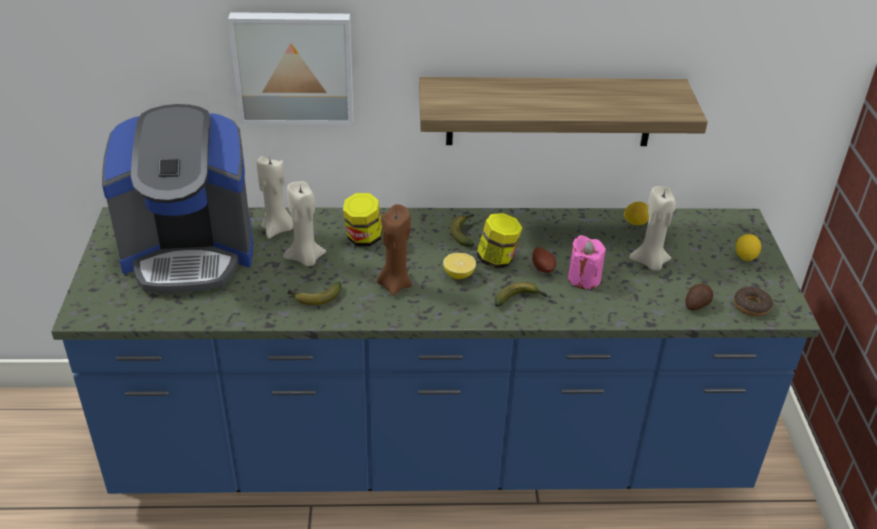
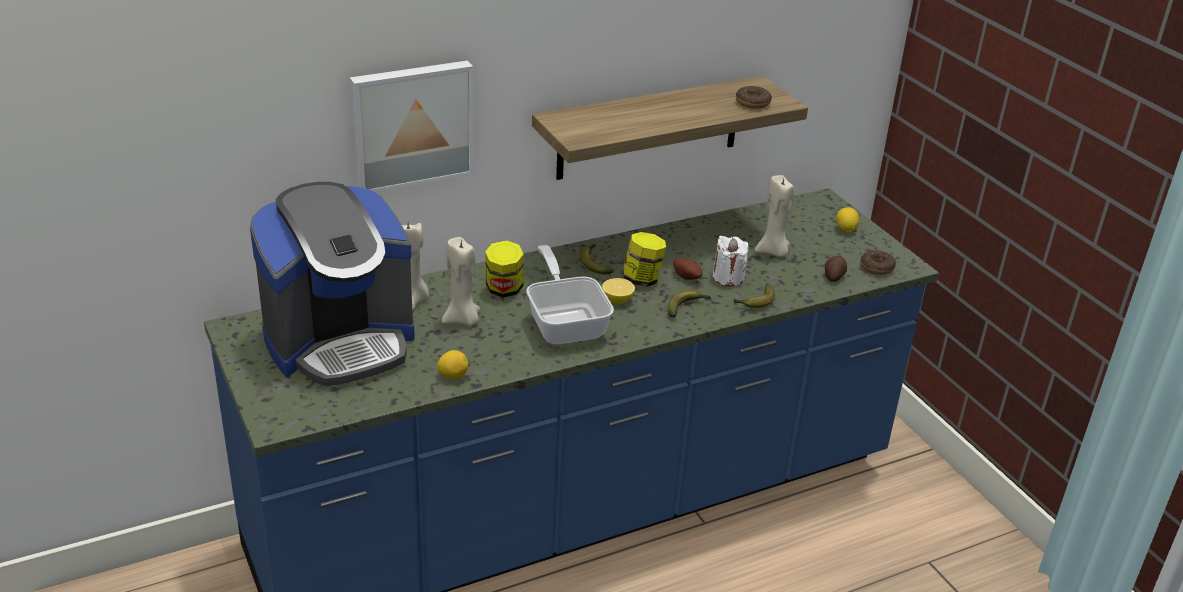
camera: 25 degrees left, 5 degrees down
(314, 298) = (499, 351): banana -> banana (755, 302)
(395, 284) = (566, 322): brown candle -> frying pan
(584, 278) = (728, 277): pink candle -> white candle
(635, 223) = (737, 221): lemon -> lemon (453, 376)
(650, 105) = (752, 103): none -> donut

